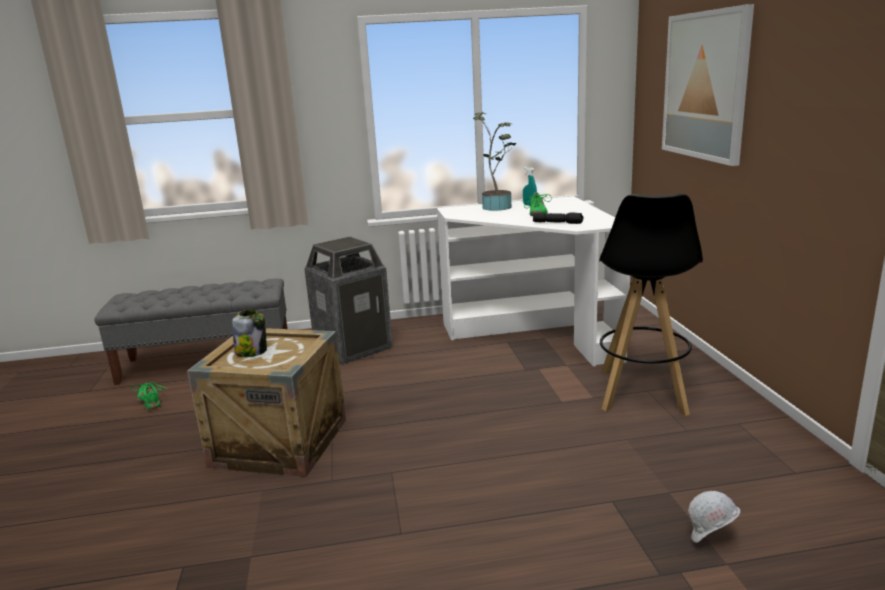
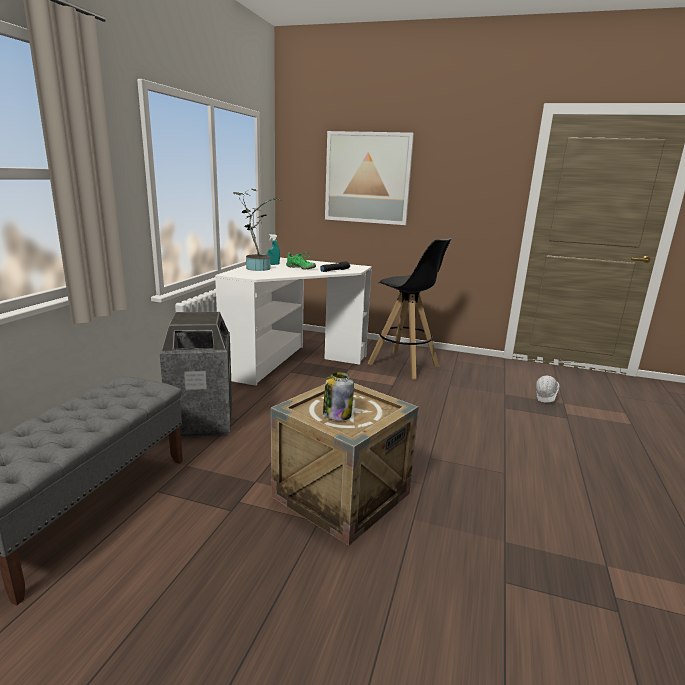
camera: 65 degrees left, 0 degrees up
(151, 400) = (131, 570): green shoe -> none

